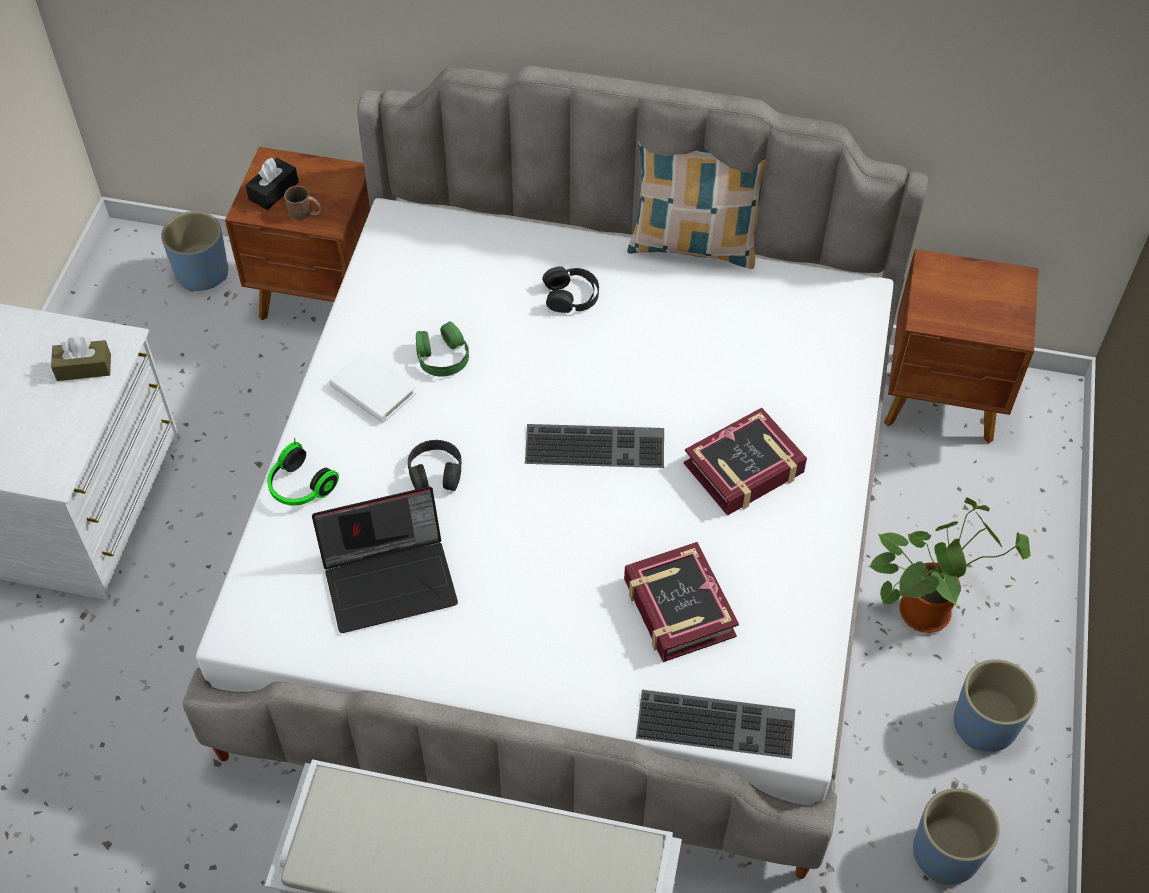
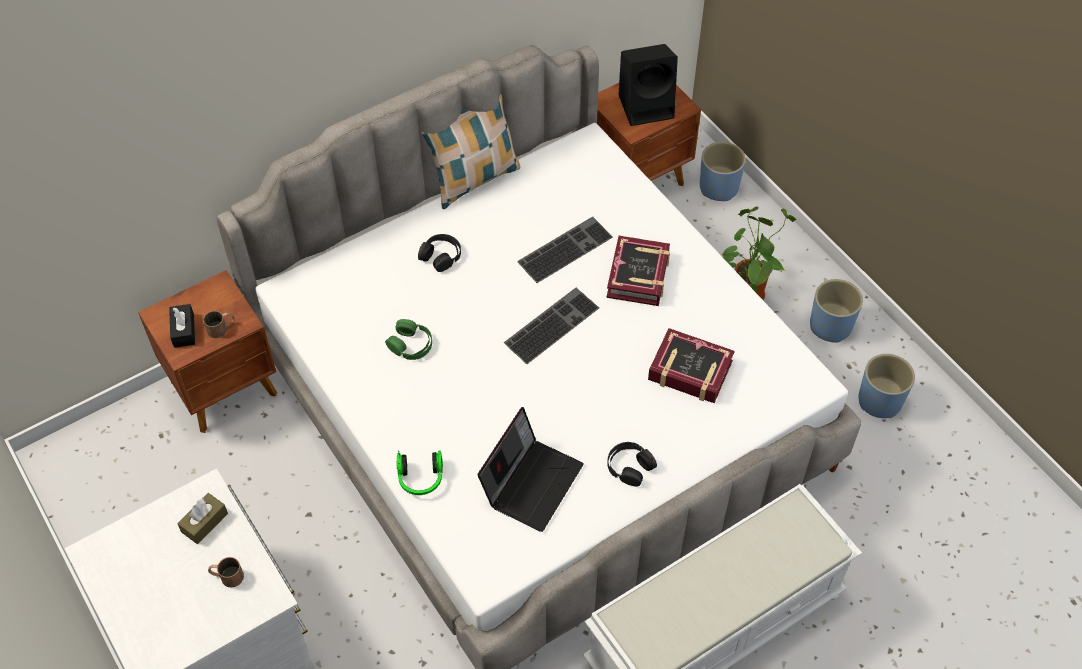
camera: 45 degrees left, 0 degrees up
(44, 428) = (226, 576): none -> brown mug
(202, 272) = (128, 435): blue planter -> blue planter (718, 187)
(373, 390) = (395, 394): white book -> none
(435, 472) = (485, 408): black headphones -> black headphones (629, 466)
(717, 722) = (771, 408): keyboard -> keyboard (565, 248)
(973, 304) = (647, 106): none -> black speaker

